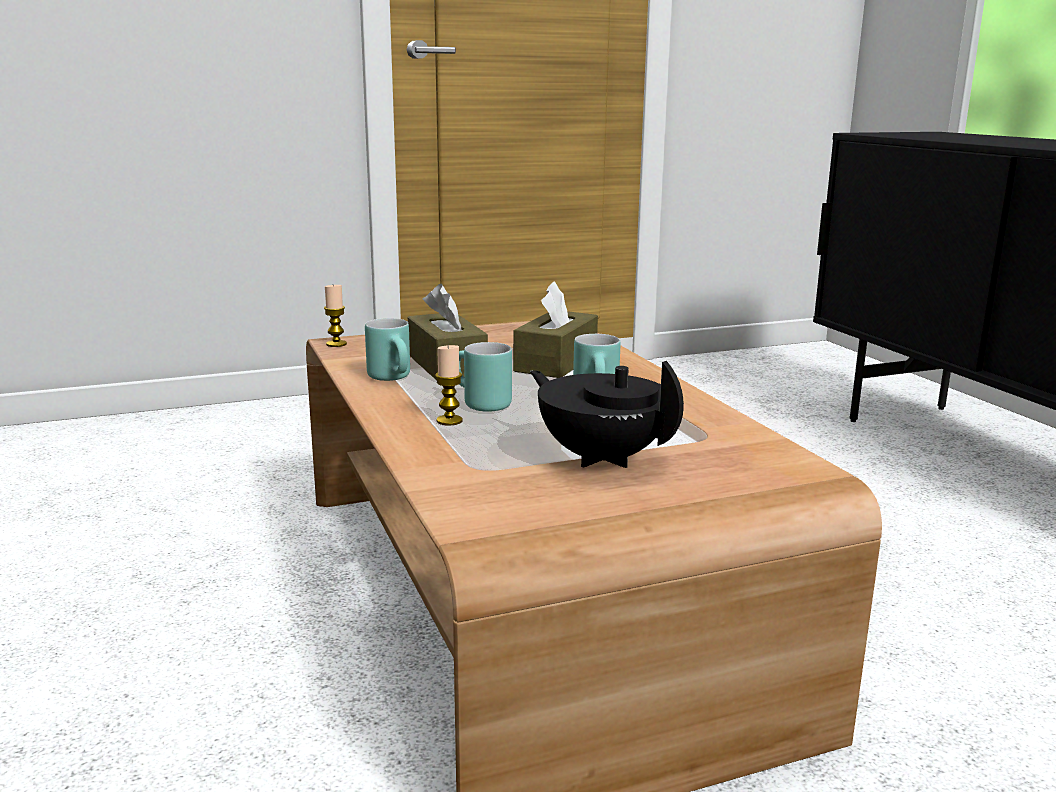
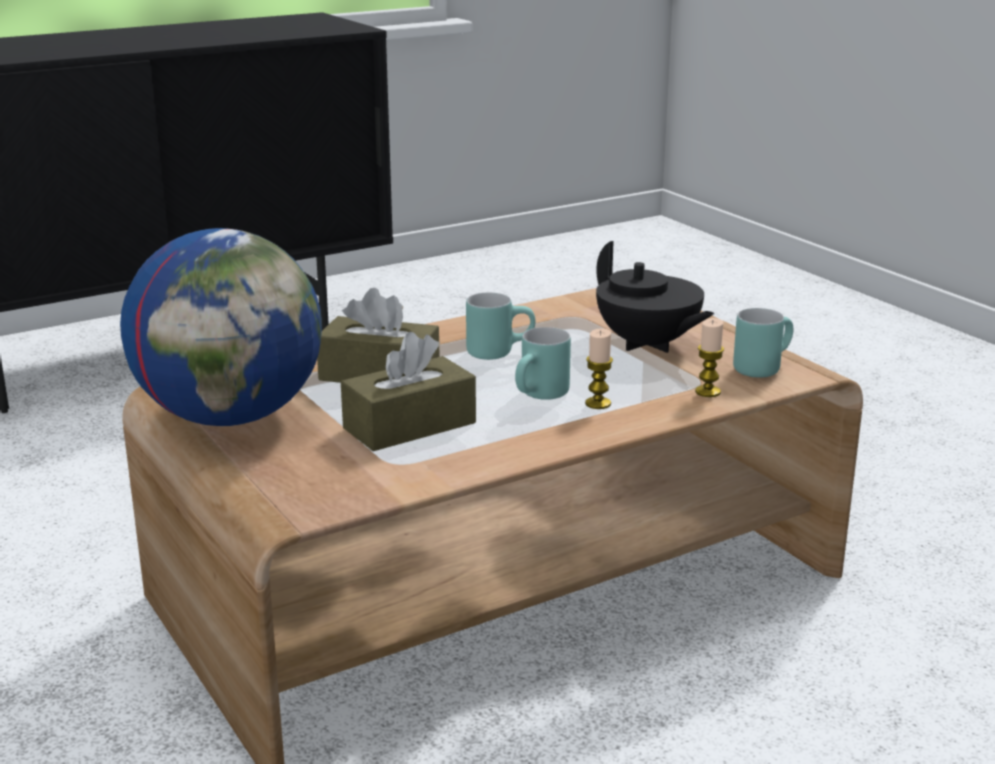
camera: 100 degrees left, 5 degrees up
(336, 344) = (322, 507): candle -> candle (707, 392)
(395, 378) = (473, 445): turquoise mug -> turquoise mug (761, 367)
(495, 330) = (231, 416): none -> globe
(601, 457) = (648, 345): black teapot -> black teapot turned 75 degrees counterclockwise

